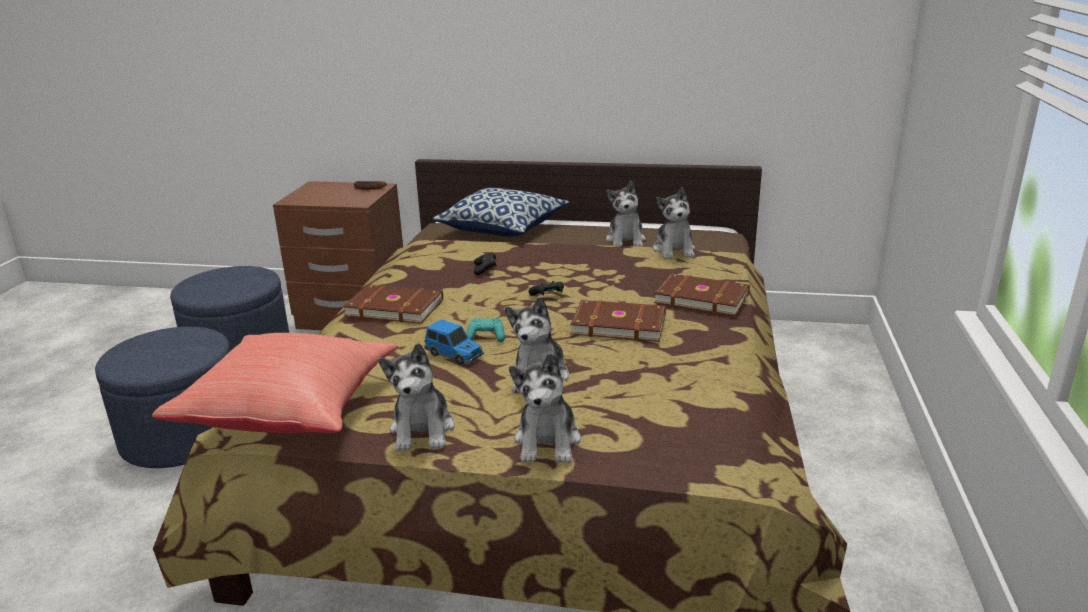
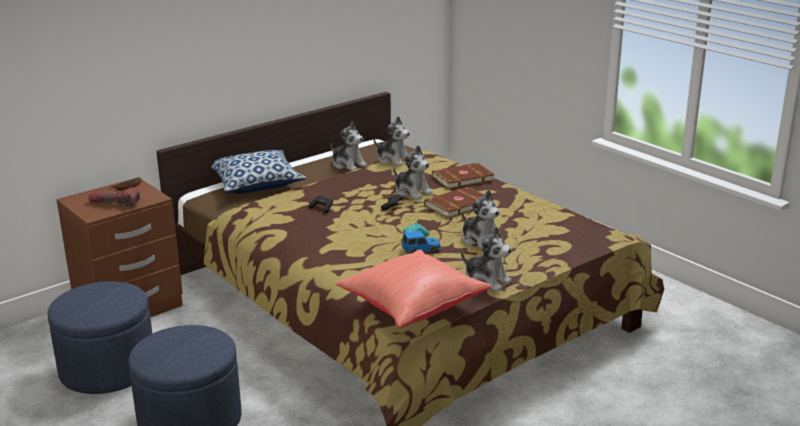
camera: 50 degrees left, 0 degrees up
(326, 197) = (115, 203): none -> flashlight
(395, 307) = (329, 246): brown book -> none
(548, 441) = (540, 259): plush toy -> plush toy (412, 192)

